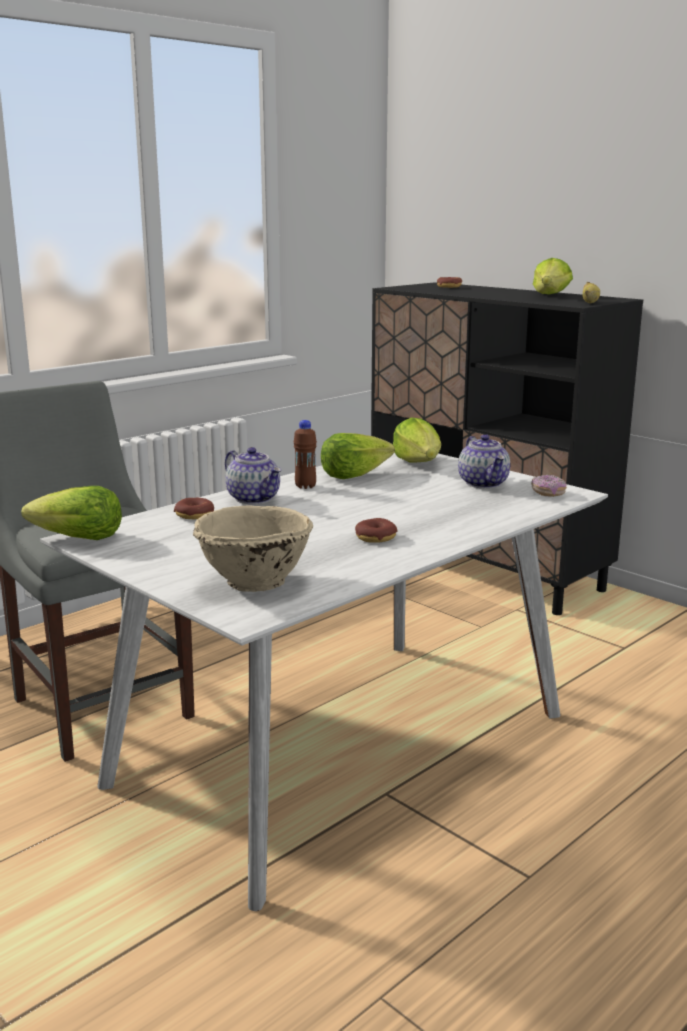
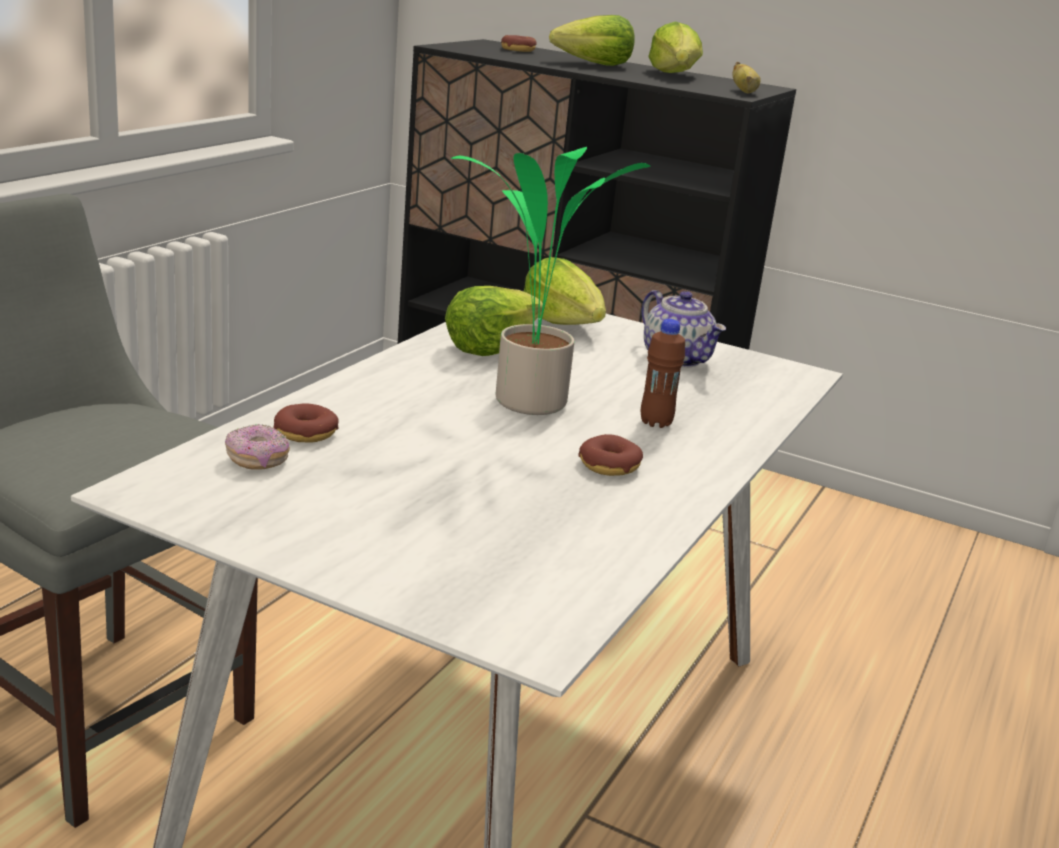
camera: 20 degrees left, 5 degrees up
(77, 539) = (142, 493): lettuce -> lettuce (594, 65)
(254, 498) = (376, 396): teapot -> none
(254, 582) = (497, 567): beige bowl -> none
(305, 486) = (436, 371): brown bottle -> brown bottle (655, 423)
(350, 505) = (527, 404): none -> potted plant
(548, 493) = (772, 375): donut -> donut (257, 461)

